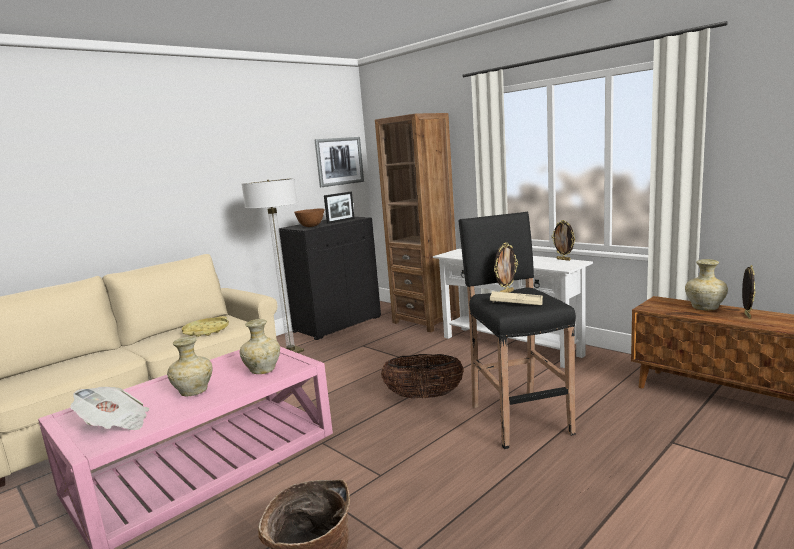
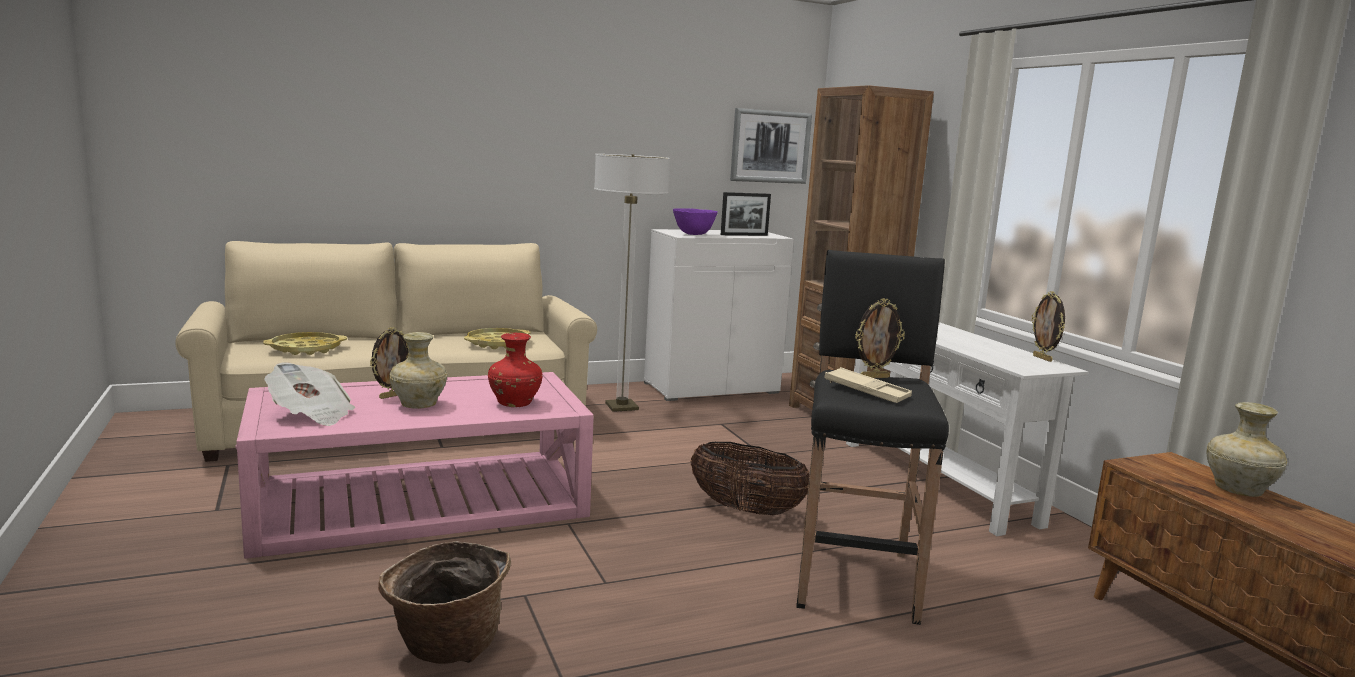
camera: 20 degrees right, 0 degrees up
(58, 373) = (306, 349): none -> yellow tray
(263, 370) = (515, 403): beige vase -> red vase
(311, 226) = (693, 234): brown bowl -> purple bowl
(337, 324) = (711, 387): black cabinet -> white cabinet
(746, 315) = (1301, 520): picture frame -> picture frame (391, 396)

